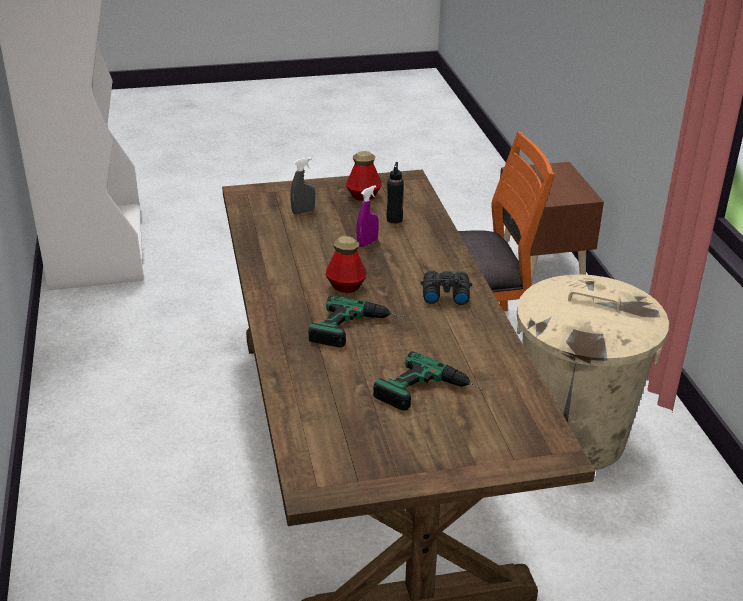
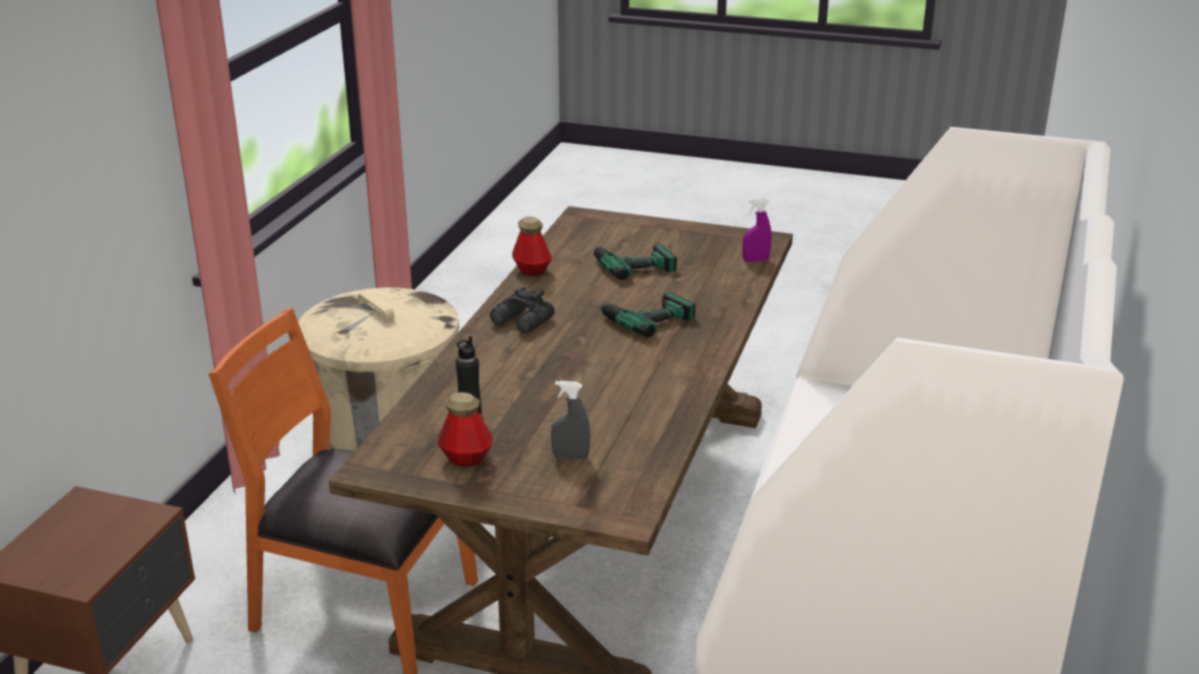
camera: 150 degrees left, 5 degrees down
(346, 286) = (612, 353): bottle -> bottle (532, 270)
(367, 243) = (537, 392): purple spray bottle -> purple spray bottle (755, 260)

